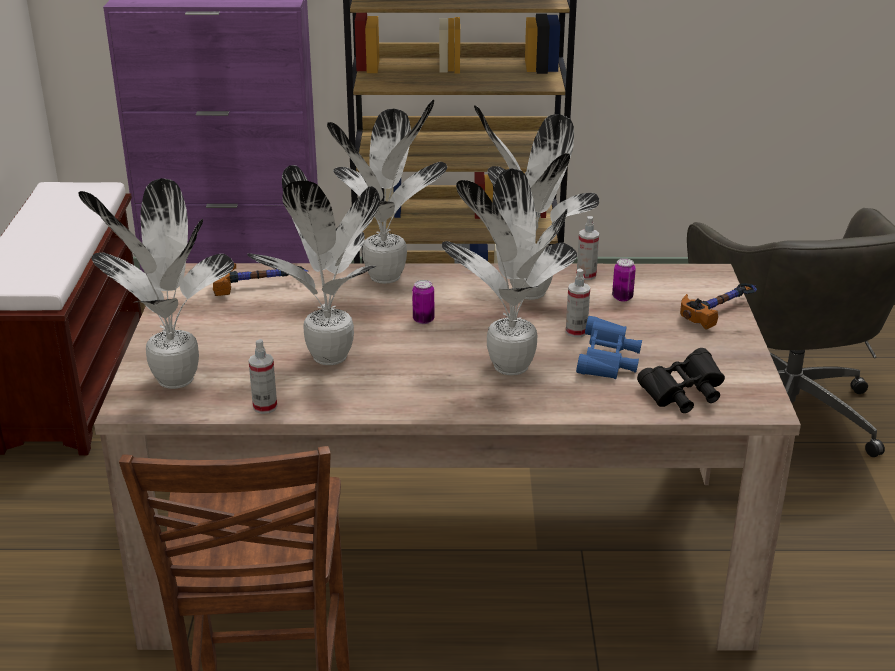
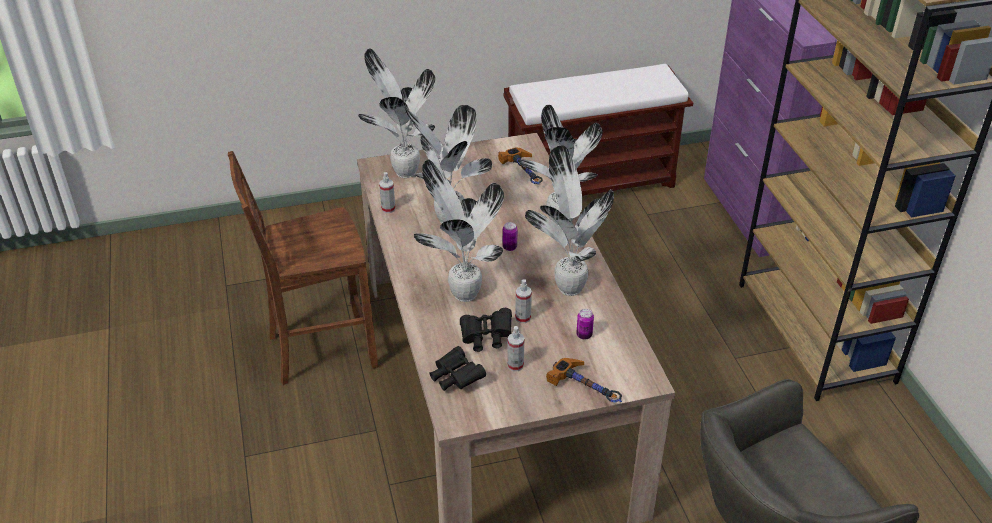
camera: 75 degrees right, 10 degrees up
(586, 275) = (611, 312): spray bottle -> spray bottle (515, 365)
(607, 363) = (486, 337): blue binoculars -> black binoculars

